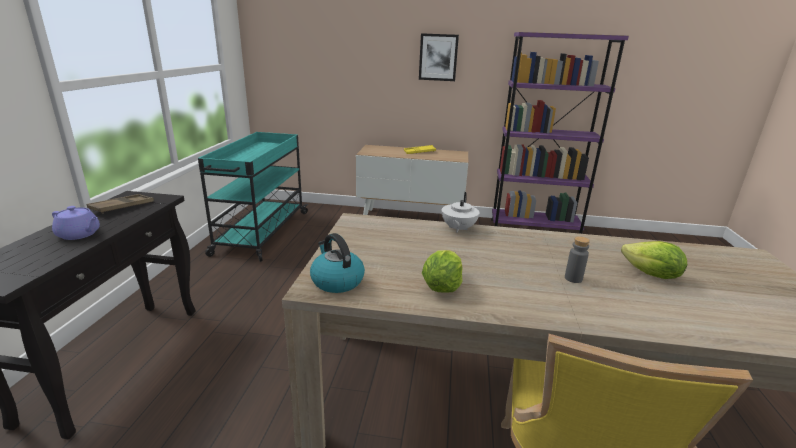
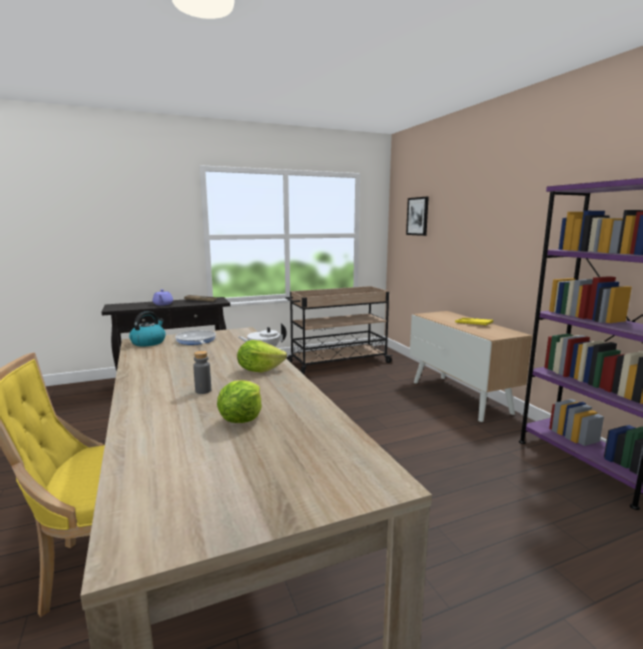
camera: 60 degrees right, 10 degrees down
(261, 233) = (337, 362): turquoise cart -> beige cart
(370, 251) = (196, 341): none -> frying pan
(438, 57) = (509, 223): picture -> picture (418, 216)
(442, 286) = (158, 361): lettuce -> lettuce (259, 370)

